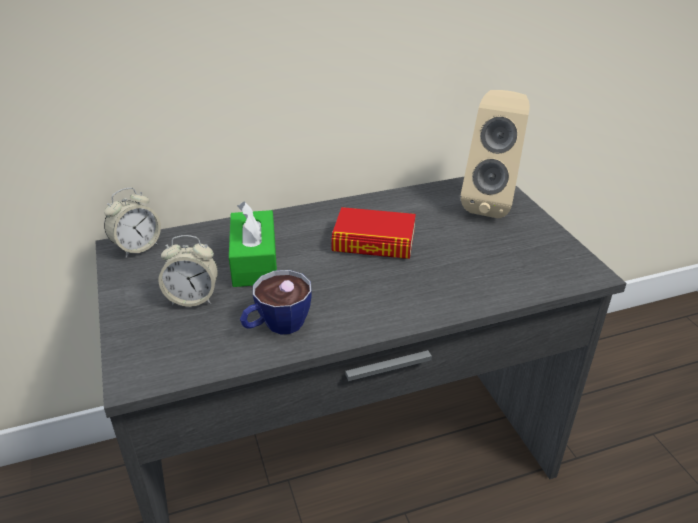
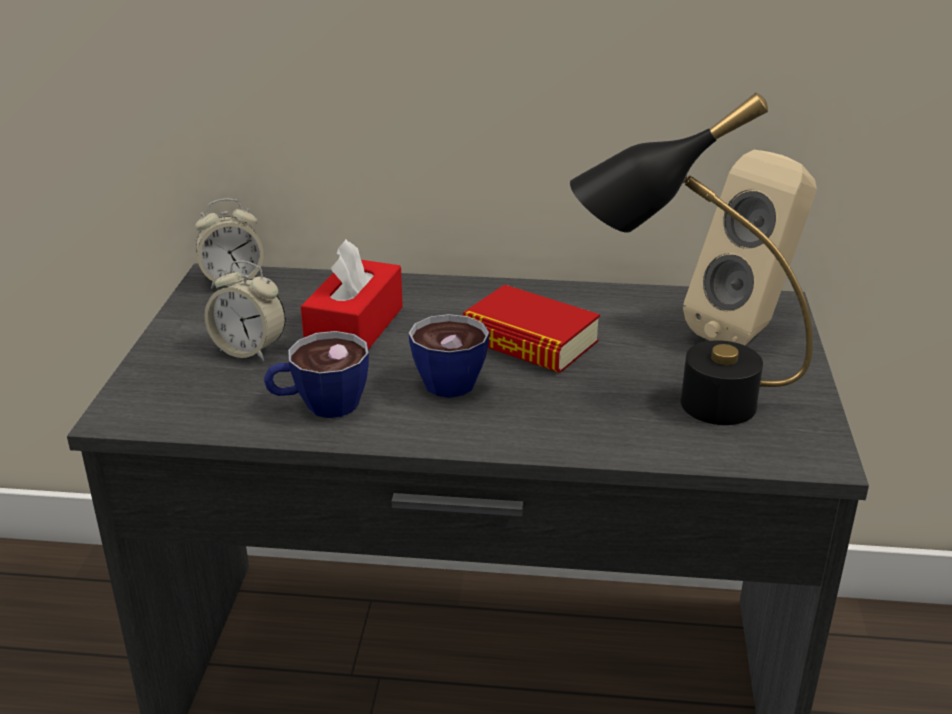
camera: 25 degrees right, 5 degrees down
(254, 261) = (355, 328): green tissue box -> red tissue box
(347, 280) = (452, 378): none -> cup
(492, 259) = (680, 402): none -> black table lamp

